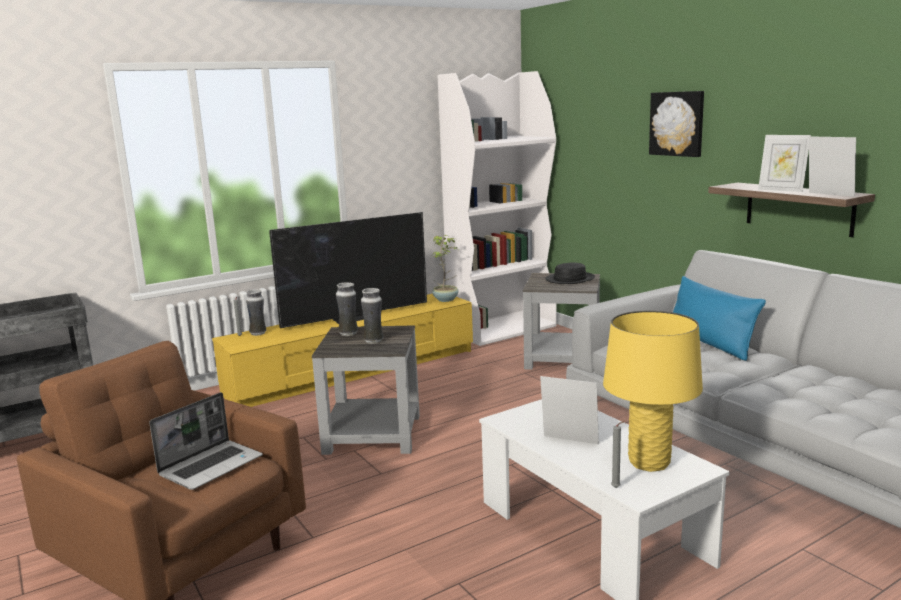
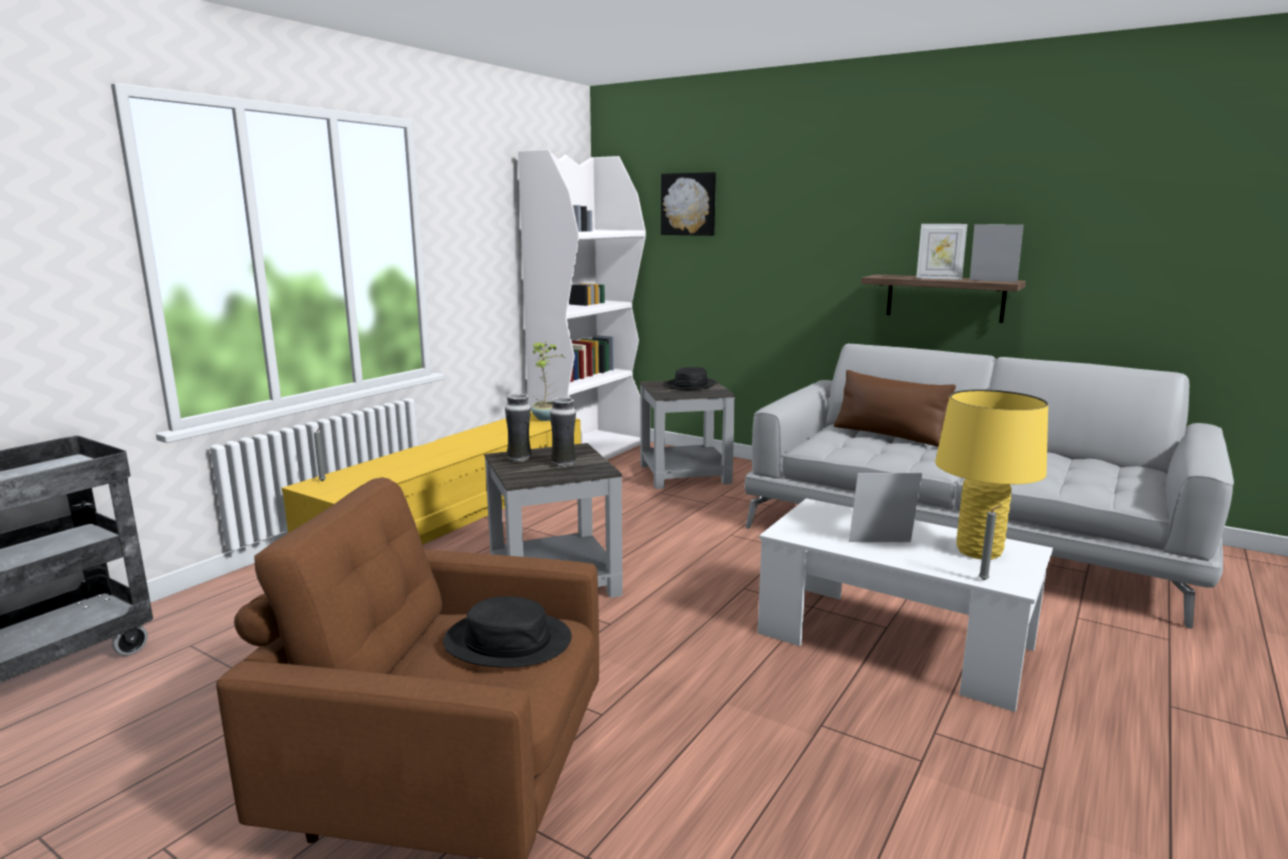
camera: 25 degrees left, 0 degrees up
(211, 466) = (508, 641): laptop -> black hat
(258, 333) = (346, 475): vase -> none
(356, 317) = (459, 445): television -> none
(677, 123) = (803, 215): picture -> picture (689, 204)
(709, 343) = (888, 435): blue pillow -> brown pillow

